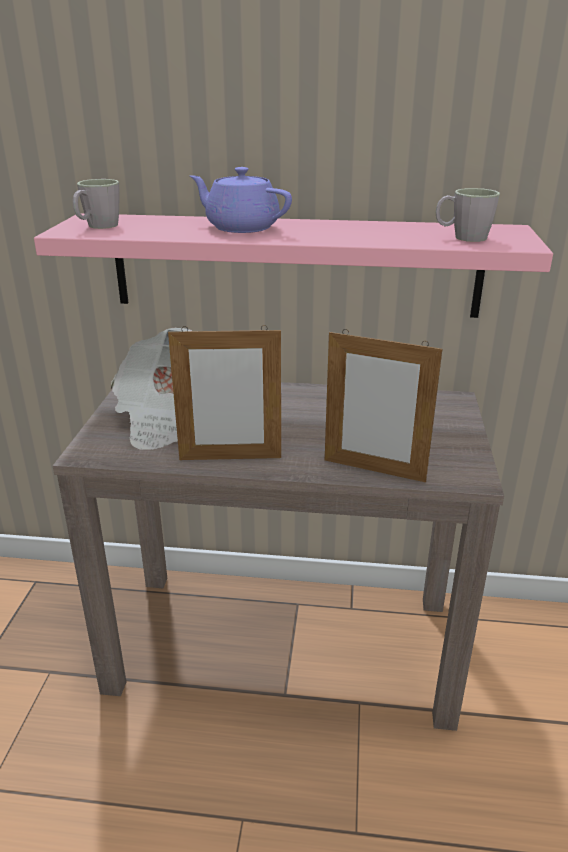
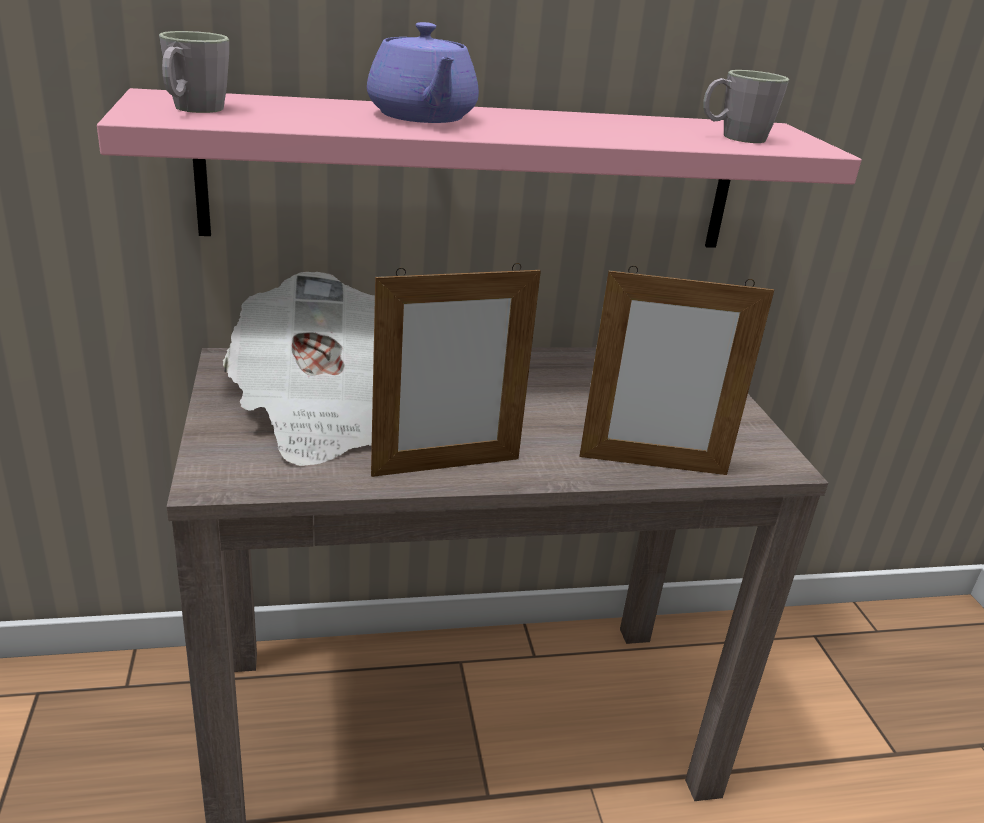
camera: 20 degrees left, 0 degrees up
(241, 227) = (422, 117): purple teapot -> purple teapot turned 120 degrees counterclockwise

